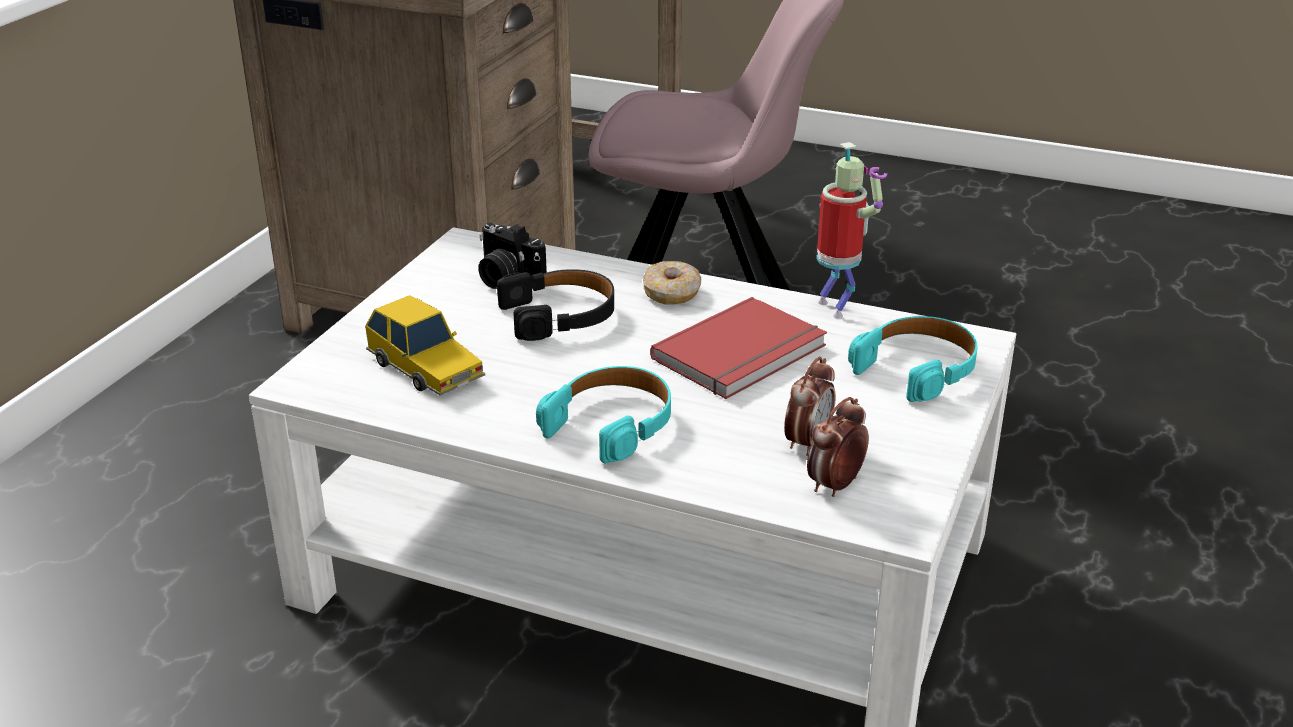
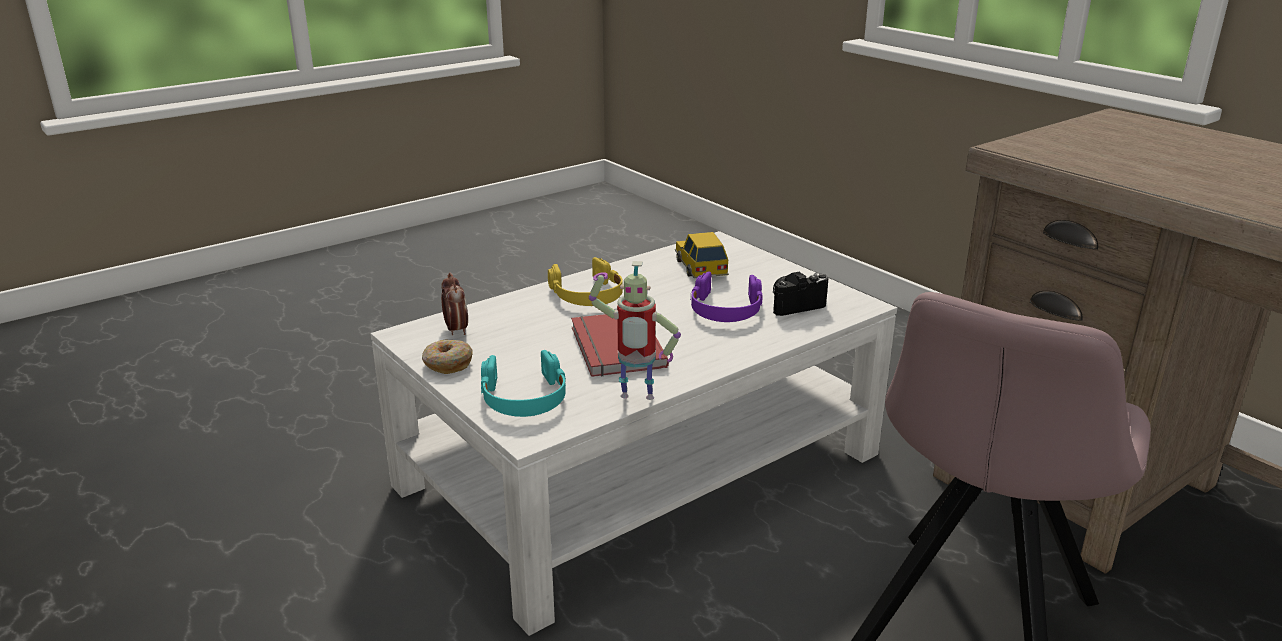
camera: 120 degrees right, 5 degrees down
(426, 368) = (700, 266): toy car -> toy car turned 90 degrees clockwise
(560, 315) = (725, 309): black headphones -> purple headphones
(611, 424) = (587, 294): turquoise headphones -> yellow headphones
(672, 293) = (721, 349): donut -> donut (447, 364)
(807, 443) = (500, 336): alarm clock -> none

